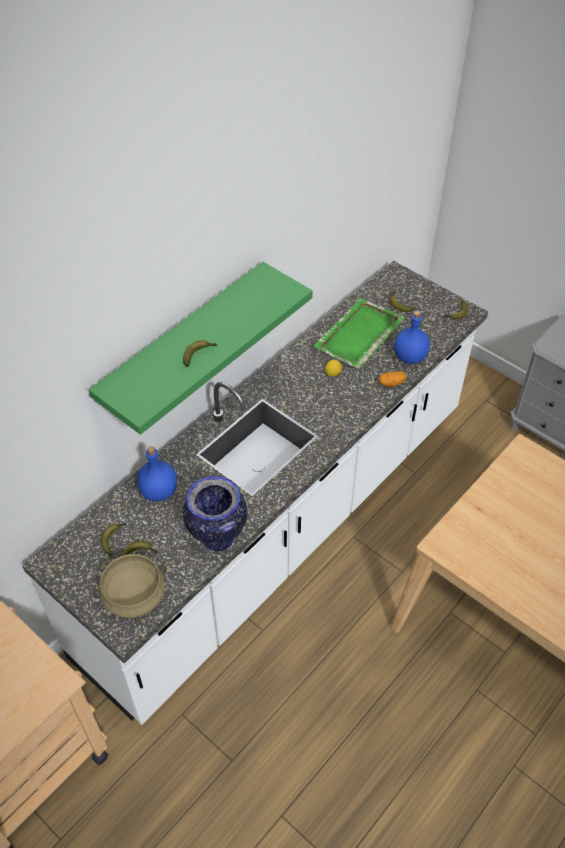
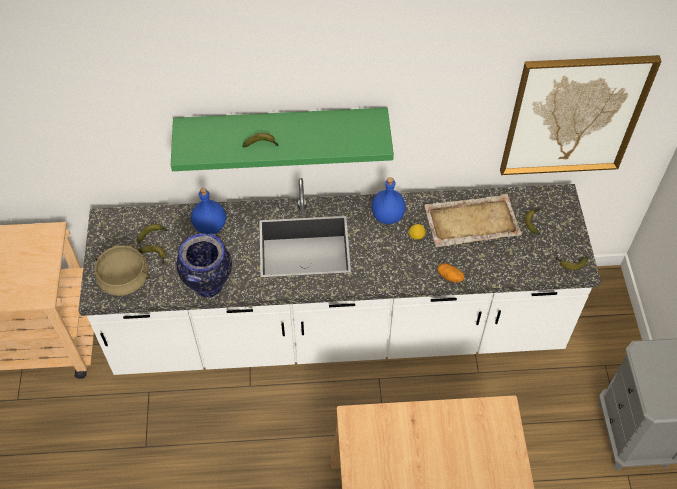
camera: 45 degrees right, 5 degrees up
(358, 335) = (470, 222): green tray -> beige tray
(385, 191) = (574, 116): none -> picture
(409, 357) = (488, 268): blue bottle -> blue bottle (387, 216)

